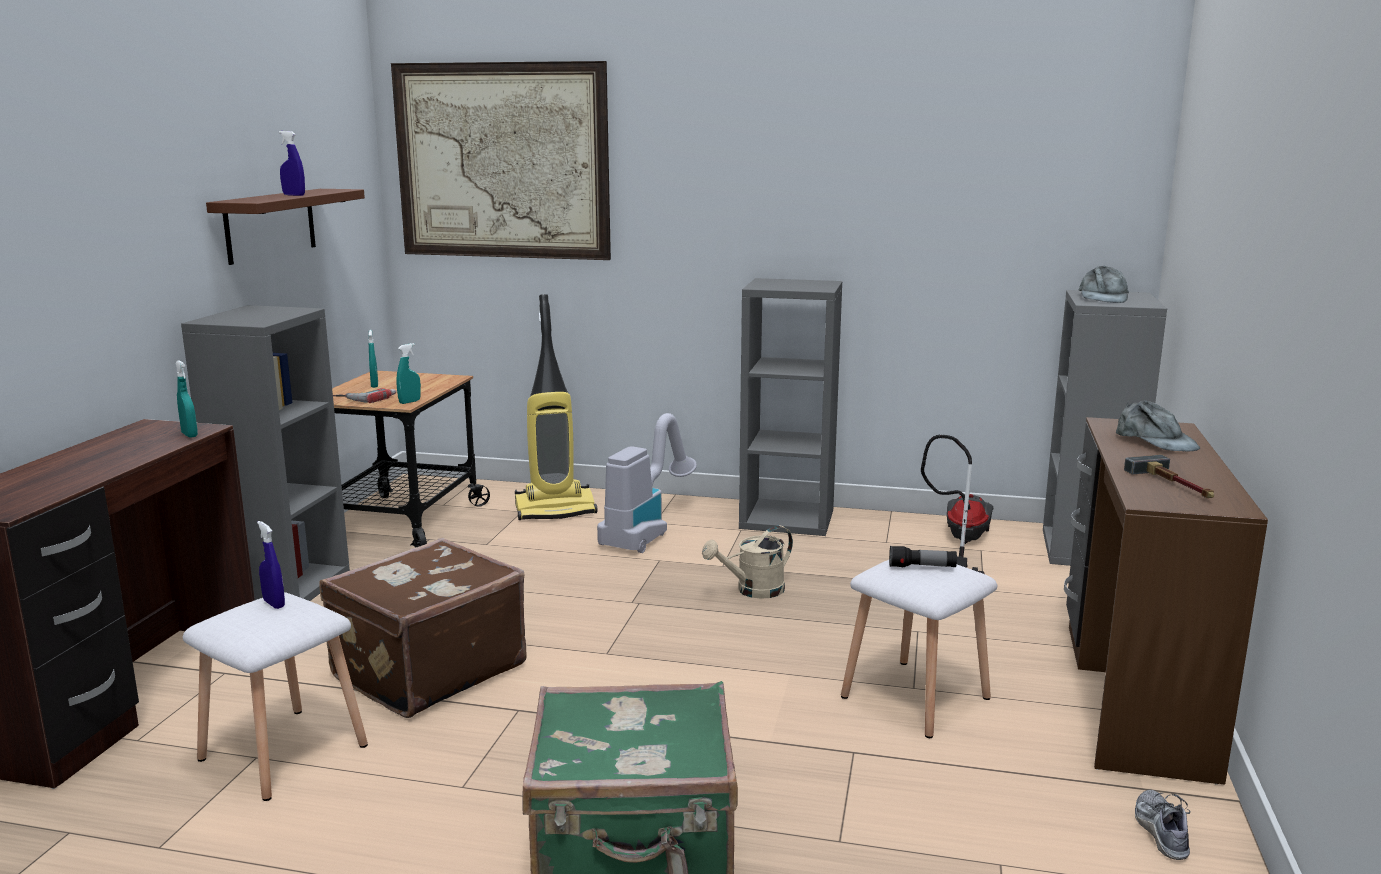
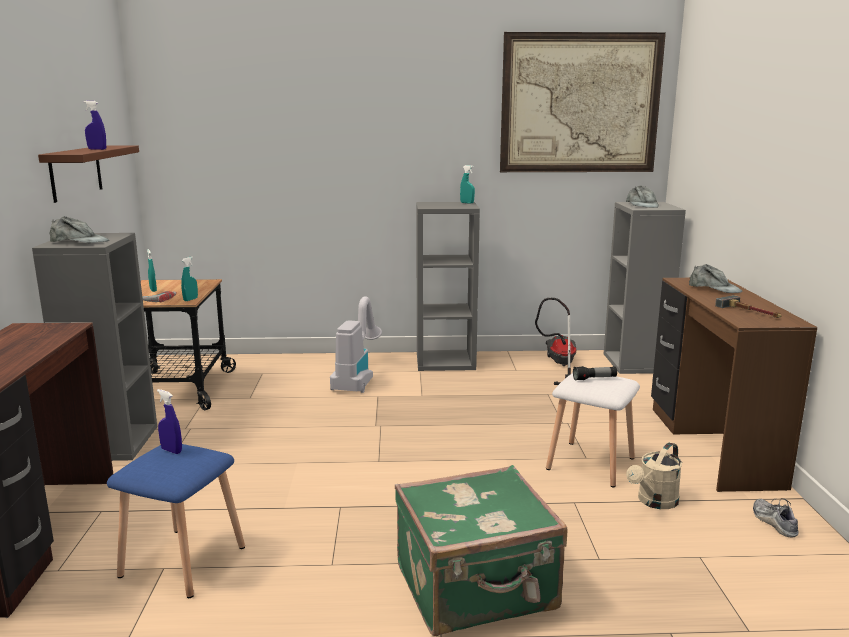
camera: 15 degrees left, 0 degrees up
(189, 435) = (64, 331): turquoise spray bottle -> turquoise spray bottle (467, 203)
(243, 317) = (79, 241): none -> grey cap
(282, 754) = (182, 562): white stool -> blue stool
(426, 670) = (257, 488): brown suitcase -> none
(502, 161) = (230, 125): picture -> picture (580, 104)
(556, 510) = (286, 370): vacuum cleaner -> none
(753, 591) = (451, 409): beige watering can -> beige watering can (654, 502)

